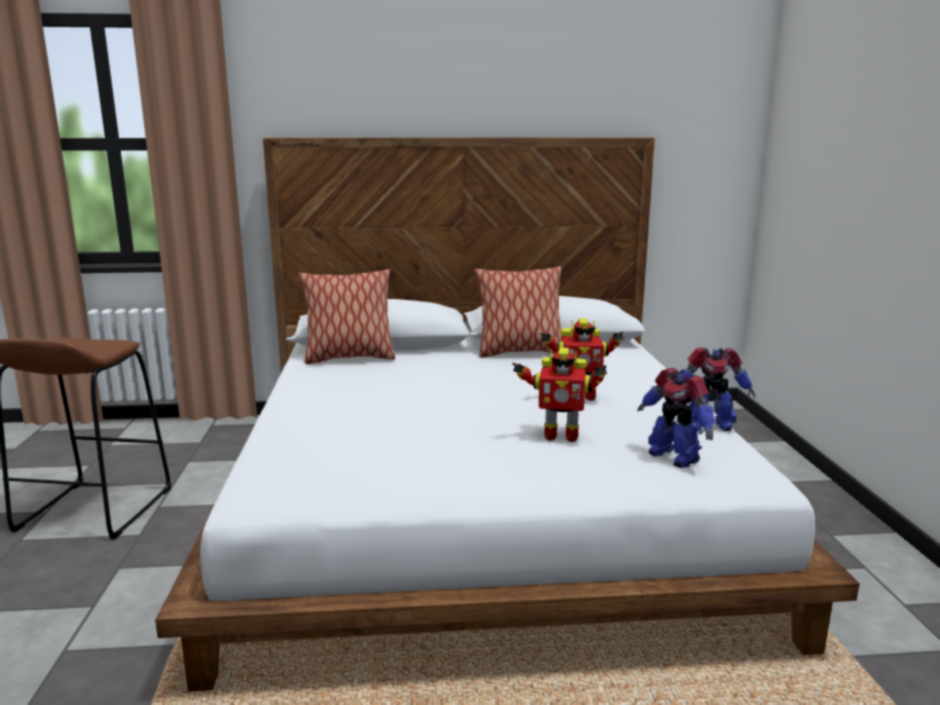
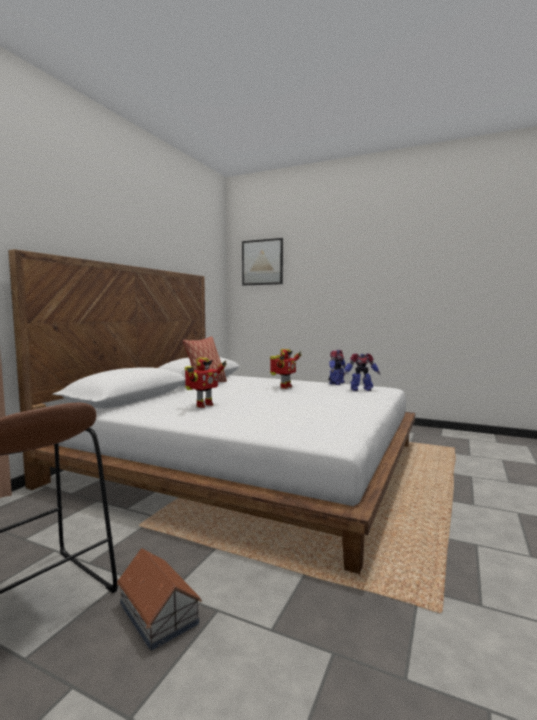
camera: 60 degrees left, 10 degrees down
(84, 574) = (158, 612): none -> toy house
(349, 358) = (142, 405): pillow -> none
(559, 435) = (322, 395): toy robot -> toy robot (203, 405)
(813, 96) = (262, 262): none -> picture

